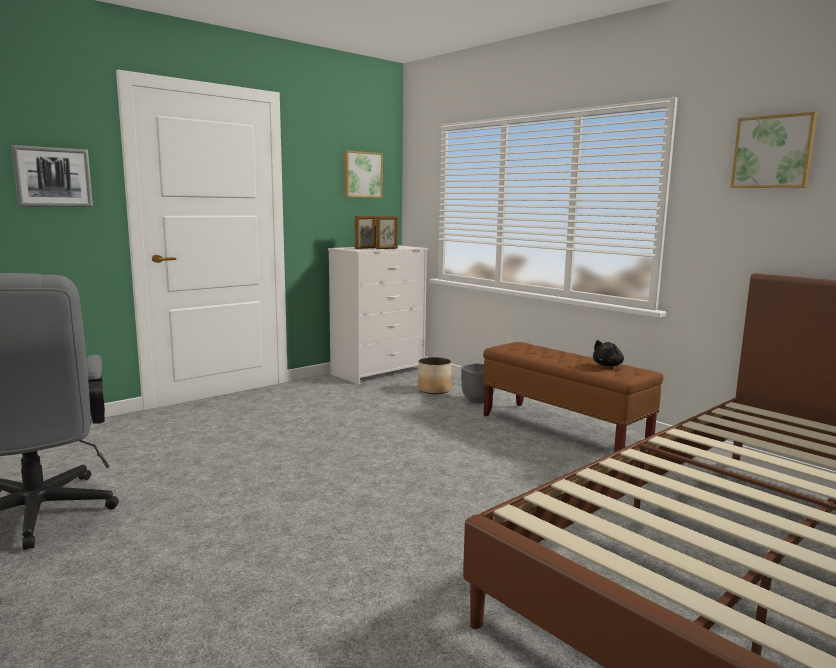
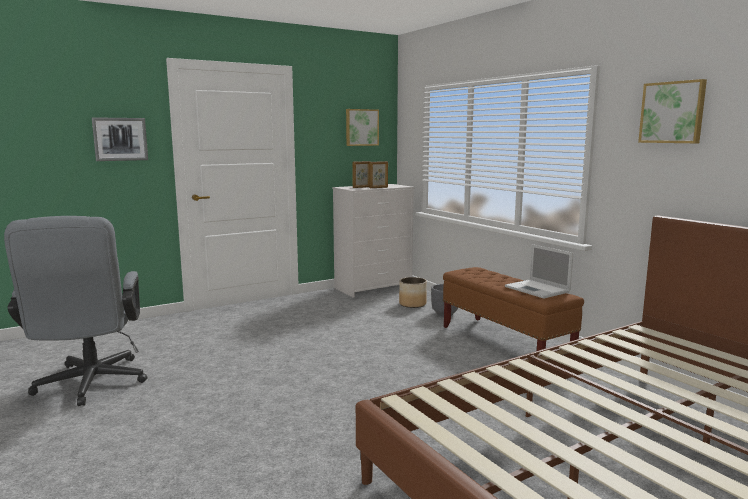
camera: 10 degrees right, 0 degrees up
(608, 365) = (538, 289): black plush toy -> laptop

